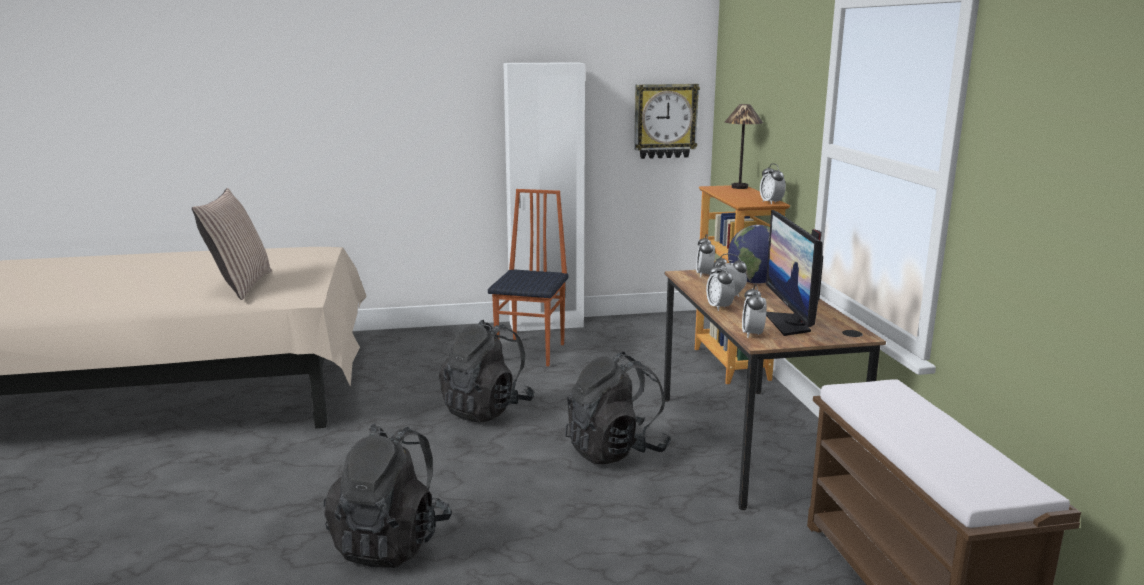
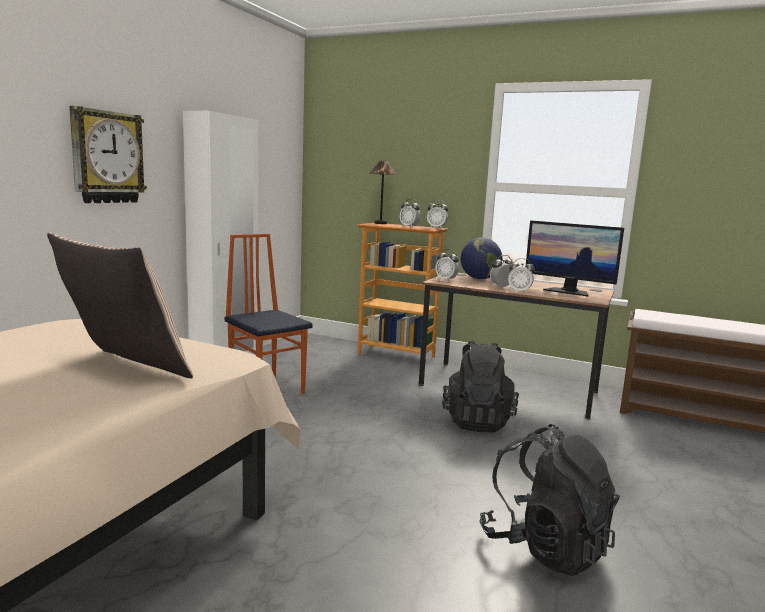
camera: 55 degrees left, 5 degrees down
(487, 410) = (347, 436): black backpack -> none
(665, 121) = (280, 178): wall clock -> wall clock (107, 157)
(752, 334) = (579, 299): alarm clock -> alarm clock (409, 227)

